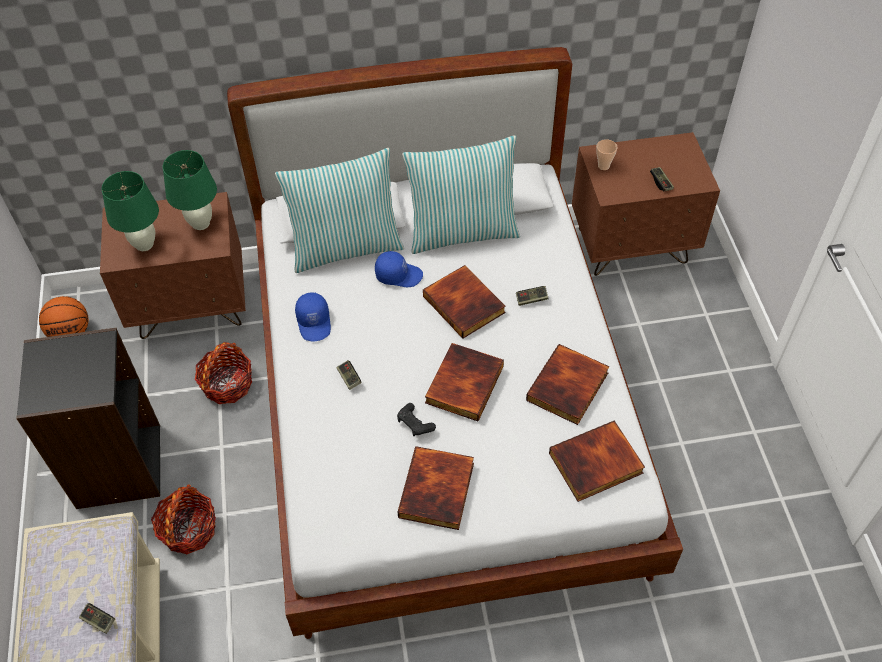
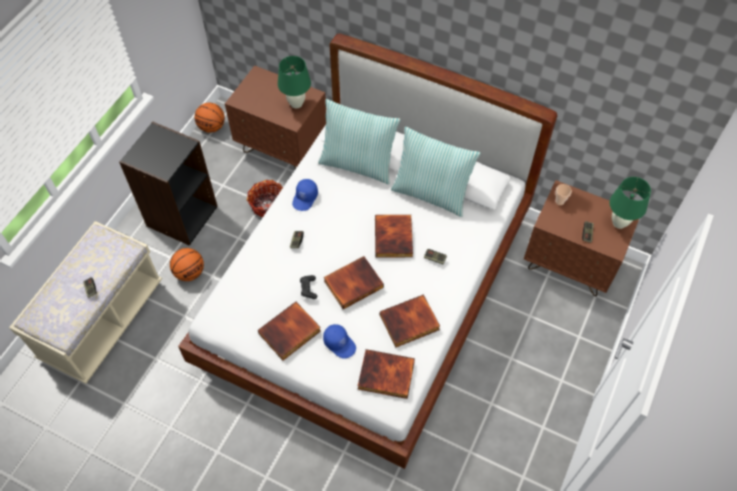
camera: 35 degrees right, 5 degrees up
(144, 244) = (258, 100): green table lamp -> green table lamp (619, 223)
(189, 529) = (189, 272): basket -> basketball
(398, 274) = (373, 198): blue cap -> blue cap (340, 343)

